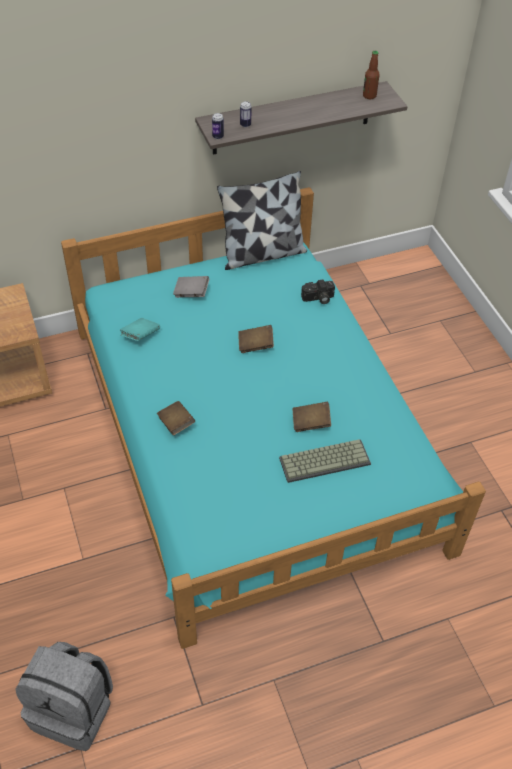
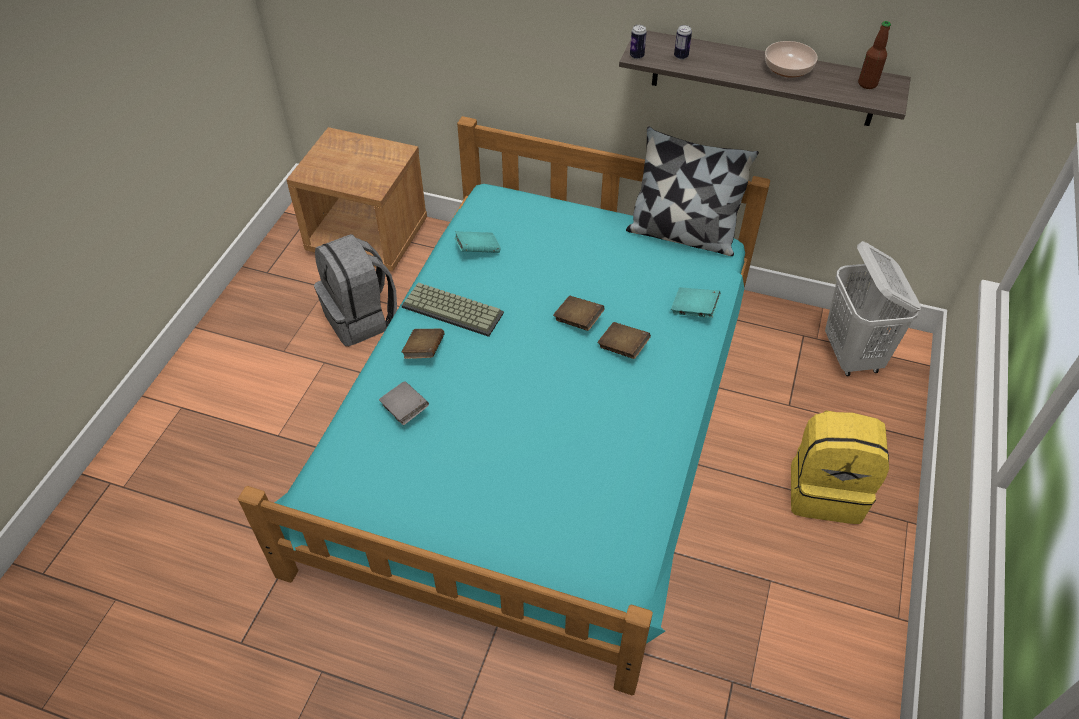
camera: 40 degrees right, 0 degrees up
(74, 710) = (143, 562): grey backpack -> grey backpack (361, 318)
(191, 293) = (567, 235): grey book -> grey book (405, 410)
(311, 423) = (554, 431): brown book -> brown book (623, 348)
(316, 106) = (787, 69): none -> bowl
(318, 299) = (694, 310): camera -> turquoise book
(325, 460) = (529, 478): keyboard -> keyboard (454, 309)
(397, 282) = (852, 355): none -> white laundry basket
(453, 371) = (826, 490): none -> yellow backpack

